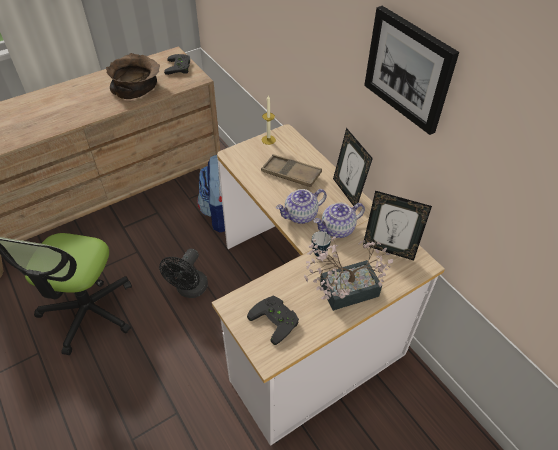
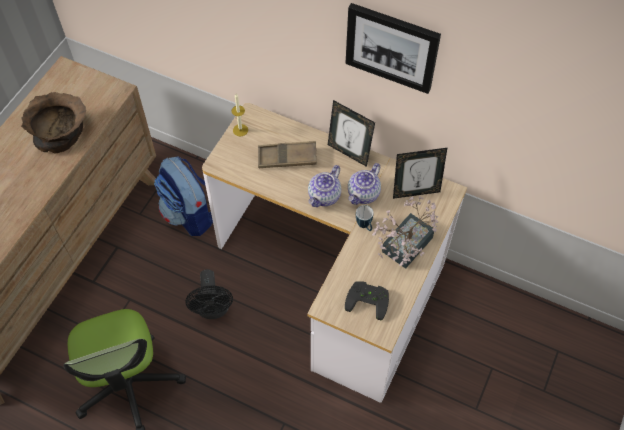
camera: 30 degrees left, 10 degrees up
(180, 67) = (87, 83): black game controller -> none

